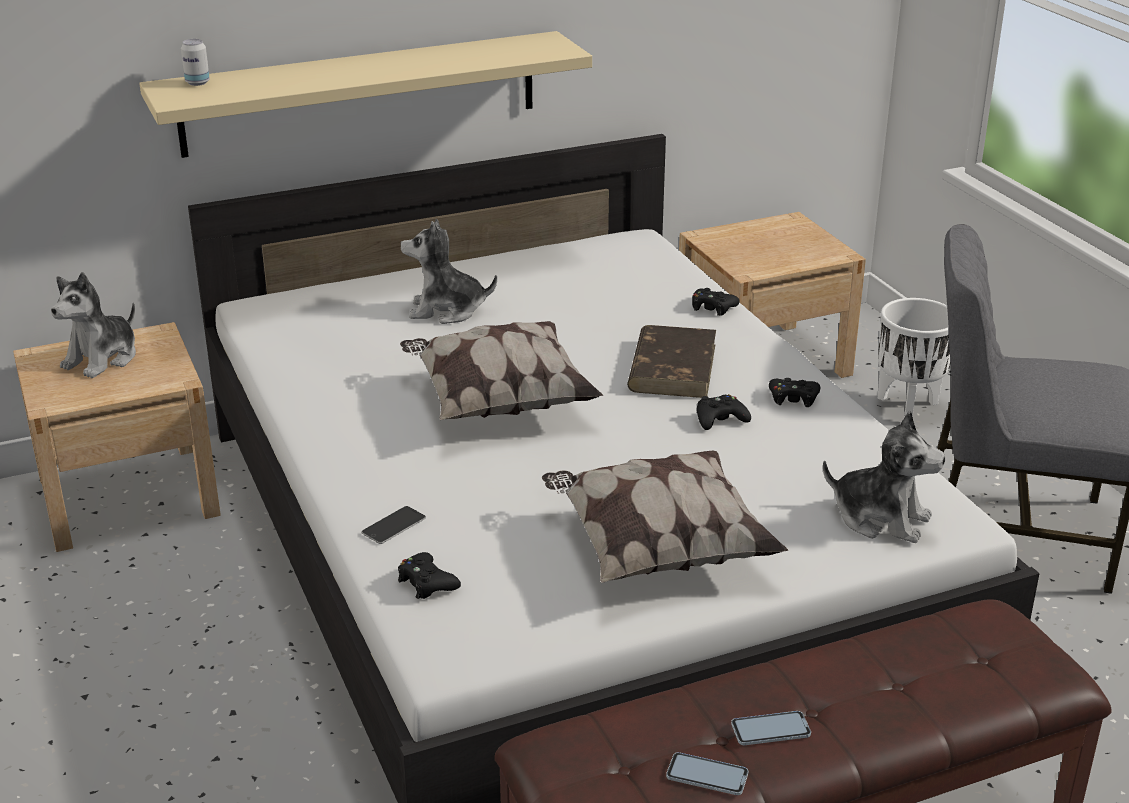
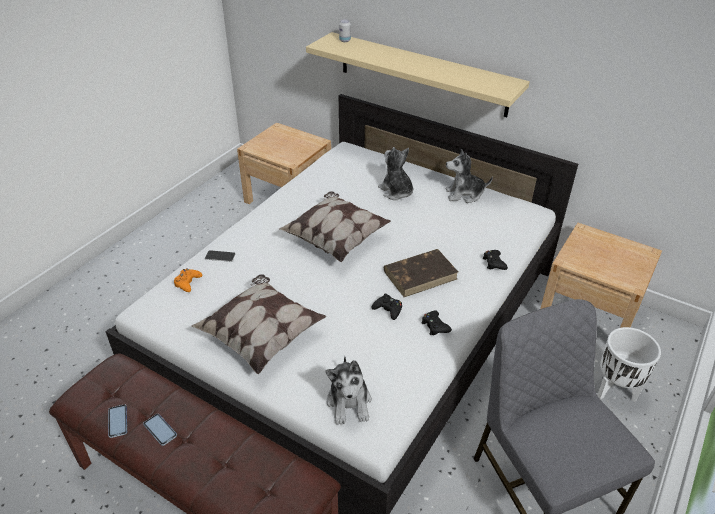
camera: 55 degrees right, 10 degrees up
(102, 359) = (289, 140): plush toy -> plush toy (464, 194)
(426, 583) = (187, 283): black game controller -> orange game controller

